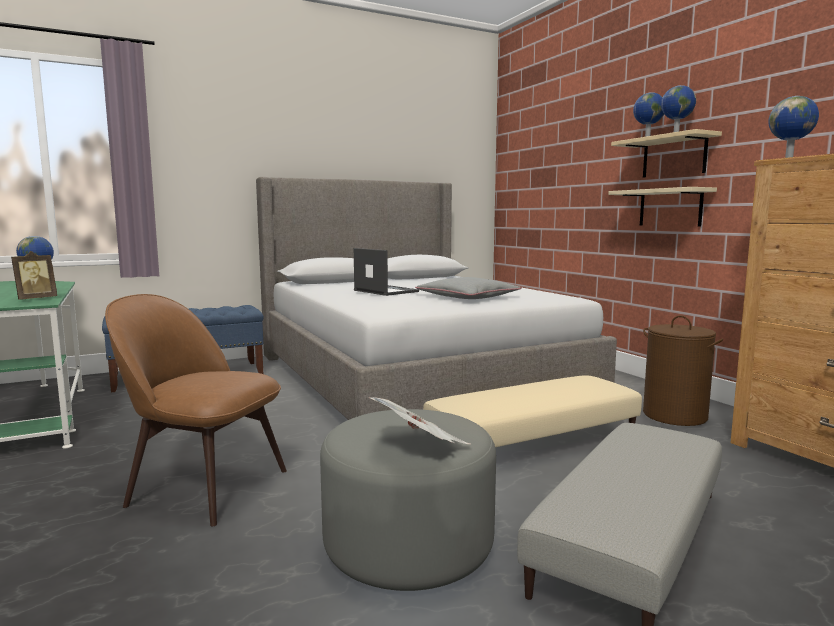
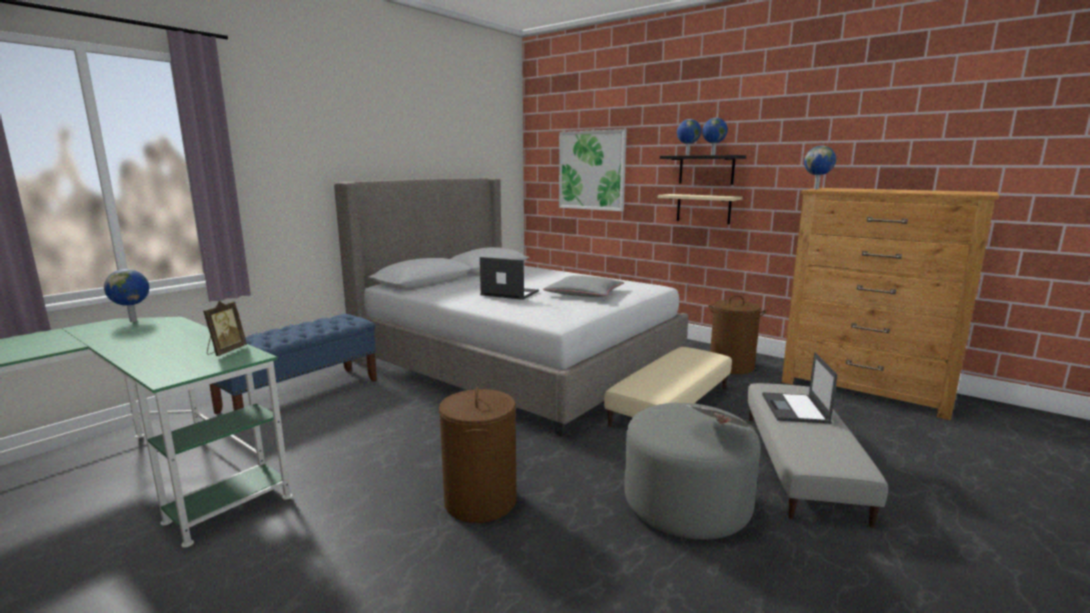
camera: 25 degrees left, 5 degrees up
(204, 486) = (480, 501): brown chair -> brown laundry basket
(555, 171) = (592, 170): none -> picture
(640, 456) = (795, 409): none -> laptop
(674, 156) = (706, 170): beige shelf -> black shelf

